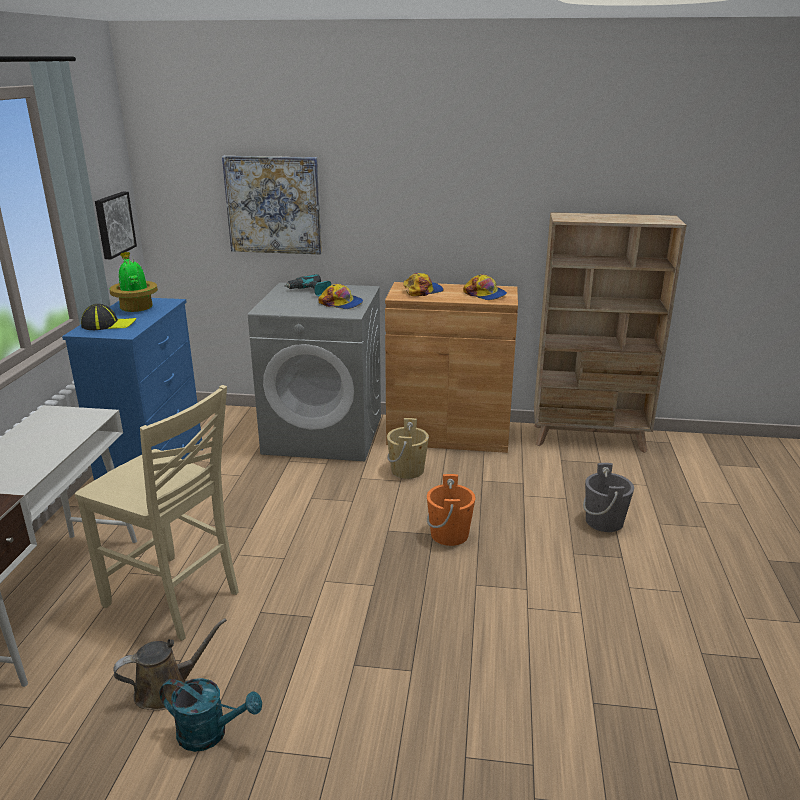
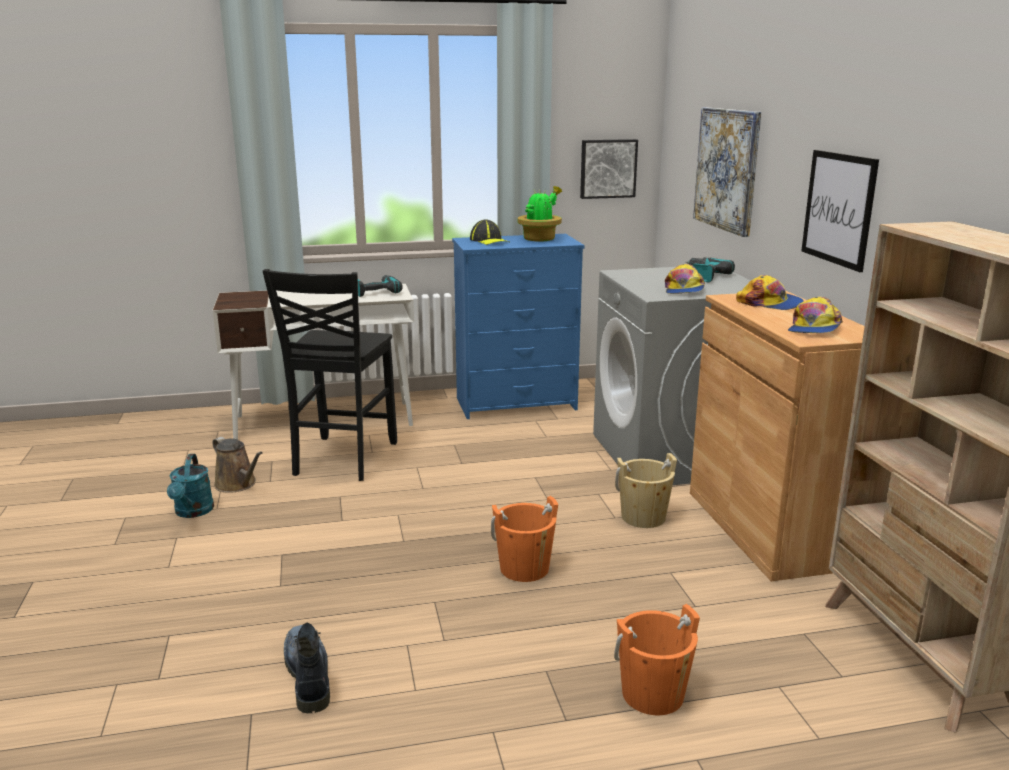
camera: 70 degrees right, 5 degrees down
(58, 423) = (376, 292): none -> power drill
(174, 599) = (342, 459): beige chair -> black chair
(433, 218) = (838, 208): none -> picture
(550, 665) = (307, 674): none -> boot
(604, 521) = (652, 694): grey bucket -> orange bucket

